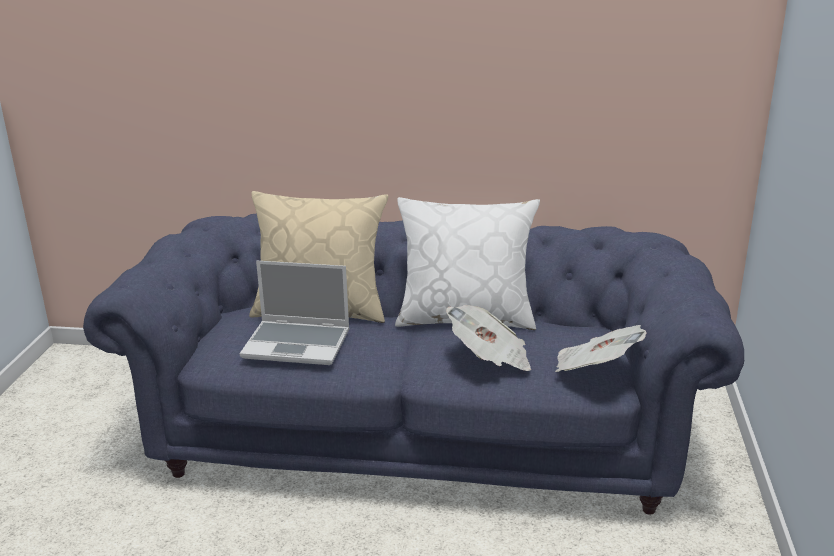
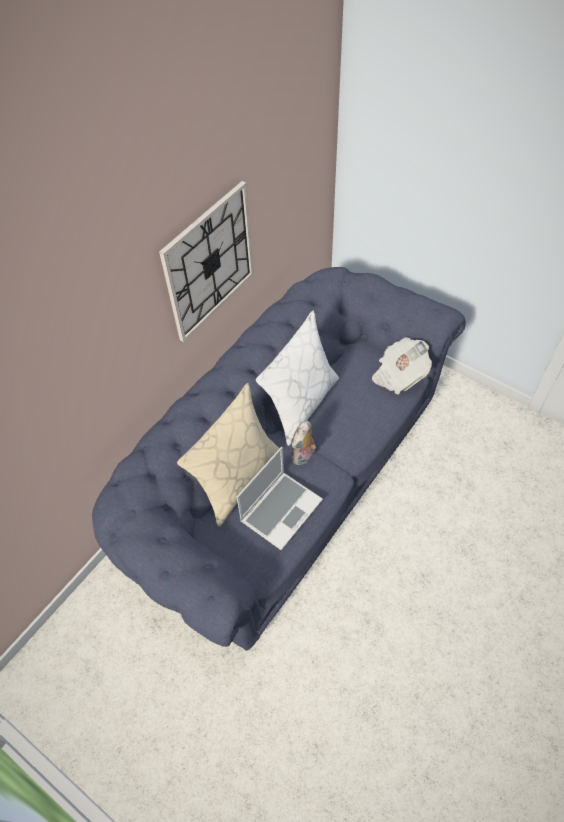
camera: 60 degrees left, 30 degrees up
(389, 341) = (303, 456): none -> plush toy
(475, 86) = (209, 263): none -> wall clock
(490, 358) = (360, 416): newspaper -> none

